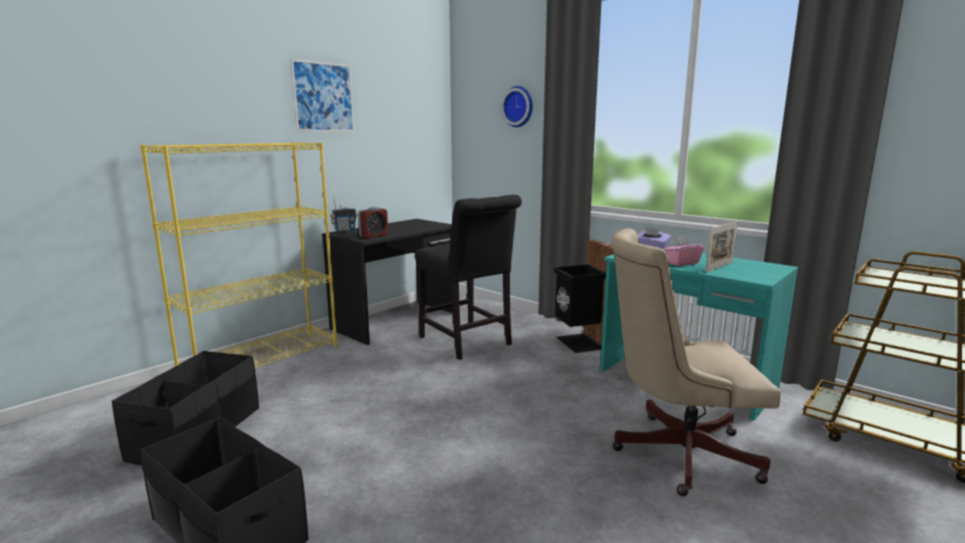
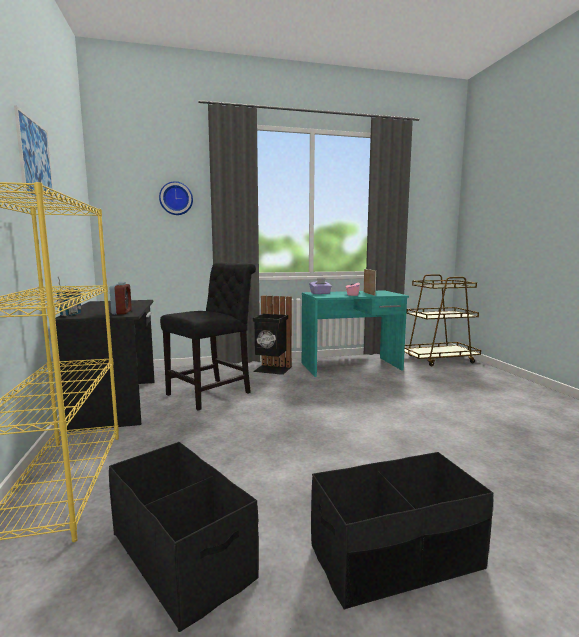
camera: 55 degrees left, 5 degrees down
(467, 342) = (213, 393): black chair -> black chair turned 45 degrees counterclockwise
(675, 452) = (416, 391): beige office chair -> none

